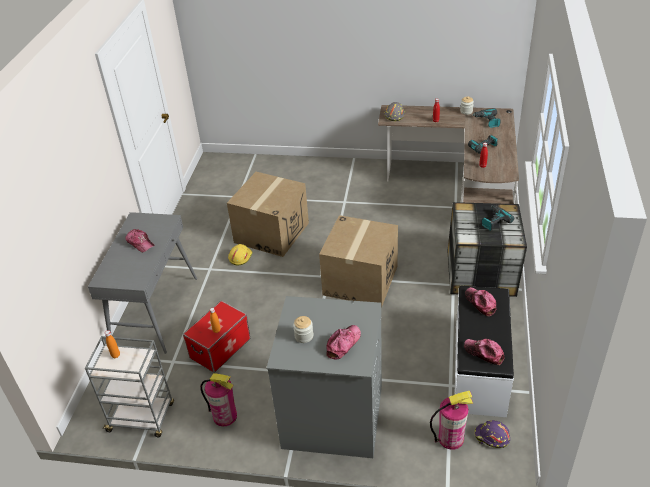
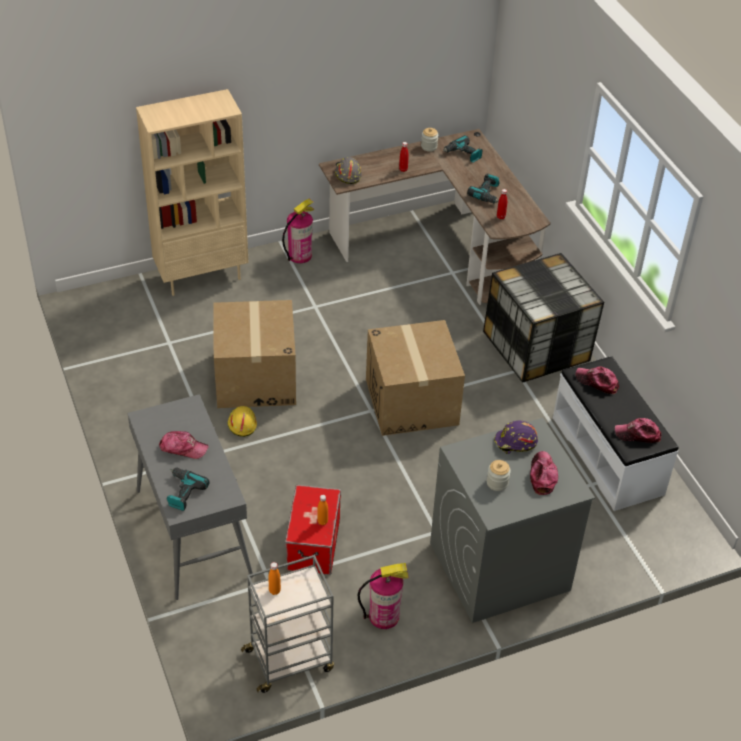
camera: 35 degrees left, 5 degrees up
(290, 165) = (202, 276): none -> beige bookcase
(451, 438) = (629, 538): fire extinguisher -> fire extinguisher (300, 255)
(491, 437) = (665, 521): purple hard hat -> purple hard hat (515, 442)
(494, 221) = (551, 282): power drill -> power drill (182, 492)

